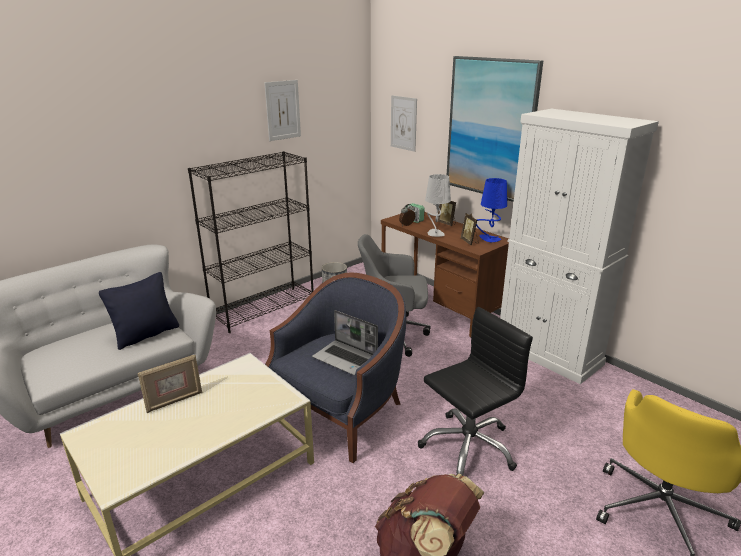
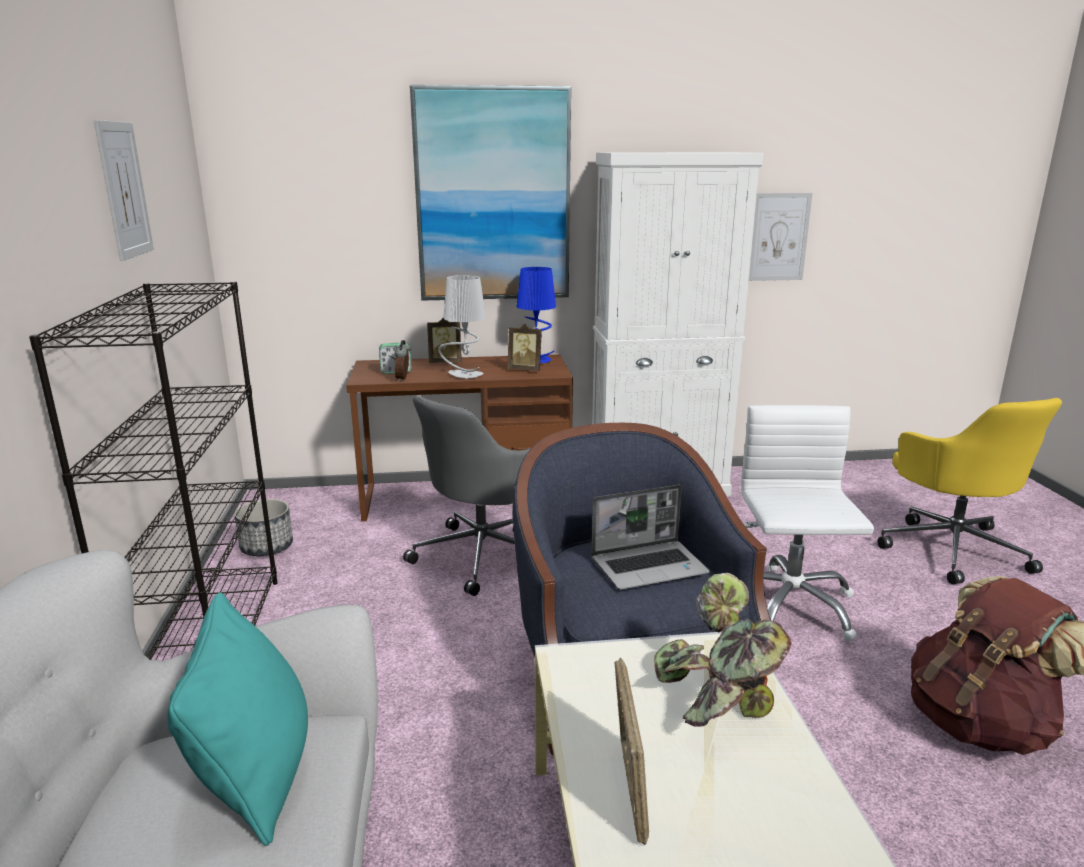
camera: 55 degrees left, 5 degrees down
(146, 335) = (256, 776): black pillow -> turquoise pillow
(243, 406) = (716, 702): none -> potted plant
(403, 123) = (301, 213): picture -> picture (778, 237)
(468, 446) = (788, 606): black office chair -> white office chair

